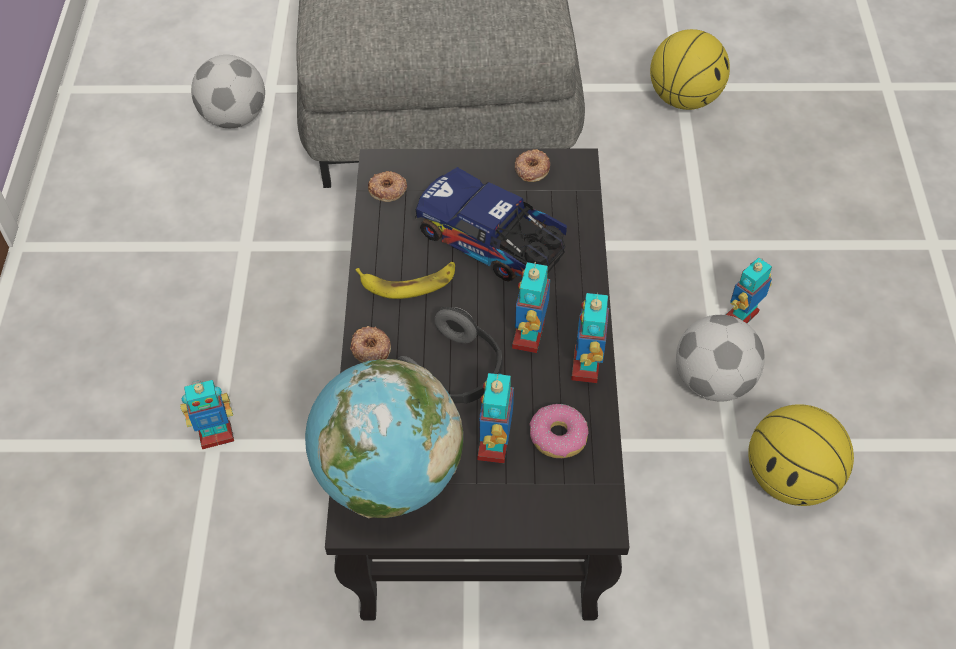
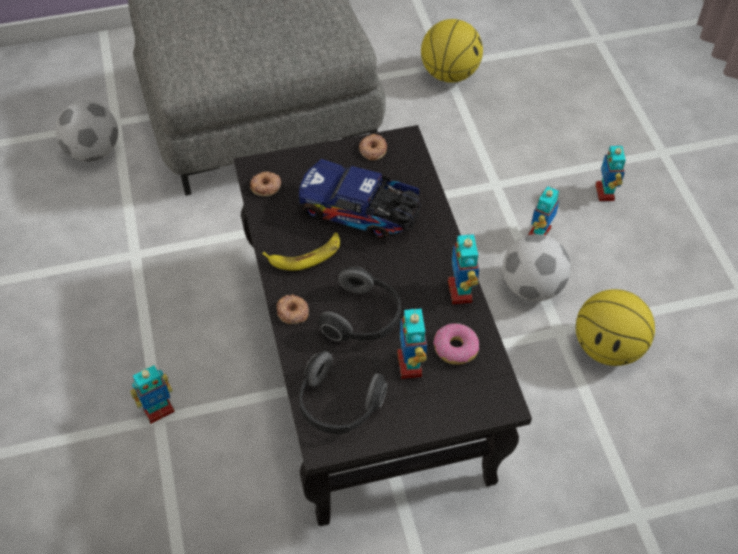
camera: 15 degrees left, 0 degrees up
(388, 476) = (338, 406): globe -> headphones
(529, 336) = (411, 278): toy robot -> toy robot (605, 192)

